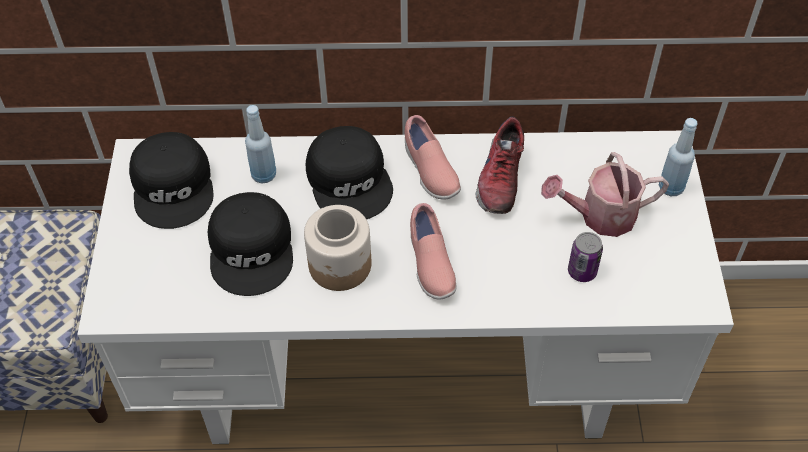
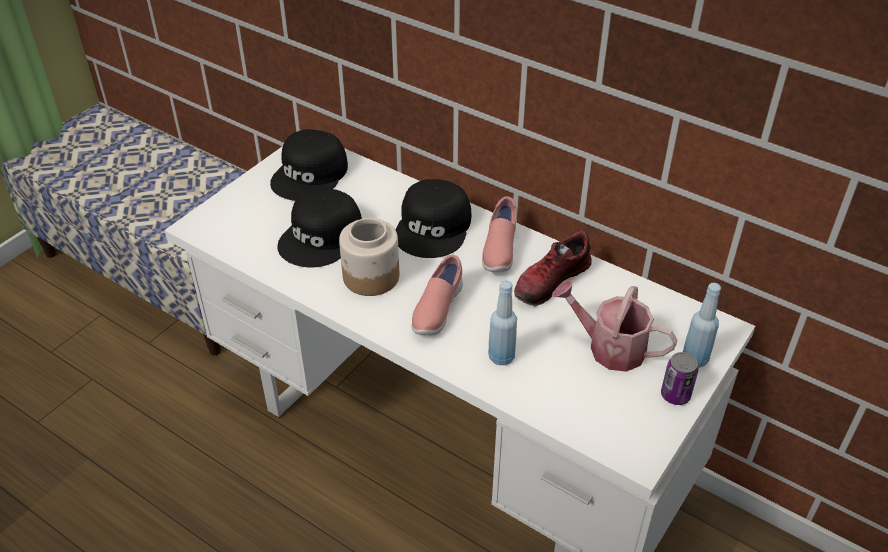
camera: 35 degrees right, 10 degrees down
(264, 175) = (376, 195): blue bottle -> blue bottle (501, 357)
(582, 271) = (553, 378): can -> can (675, 395)

